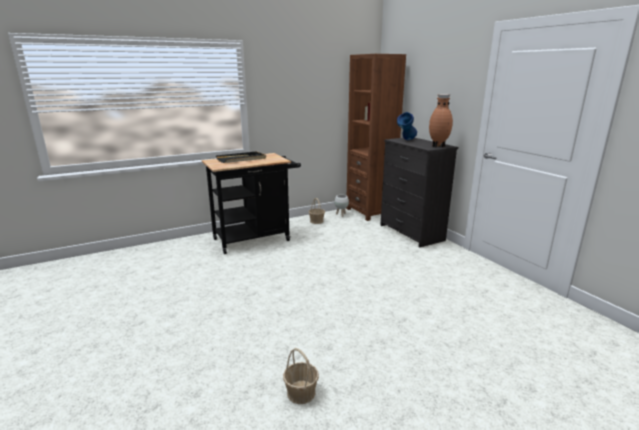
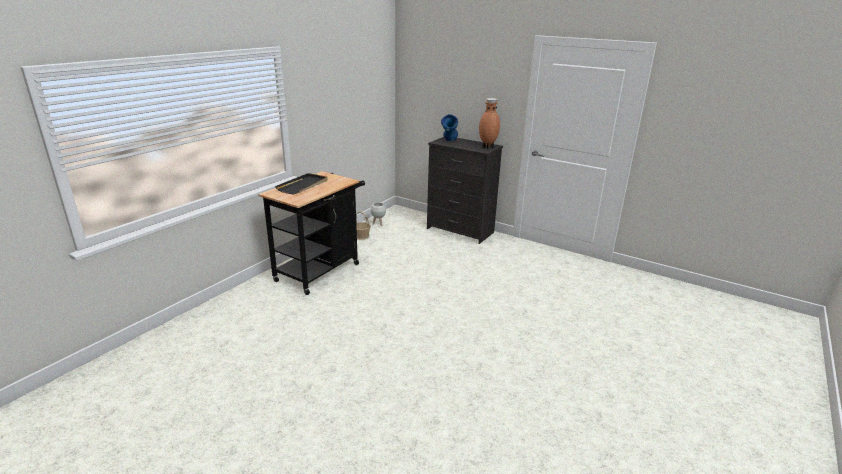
camera: 30 degrees left, 5 degrees up
(301, 392) = (509, 389): basket -> none
(370, 212) = (402, 215): brown bookcase -> none

